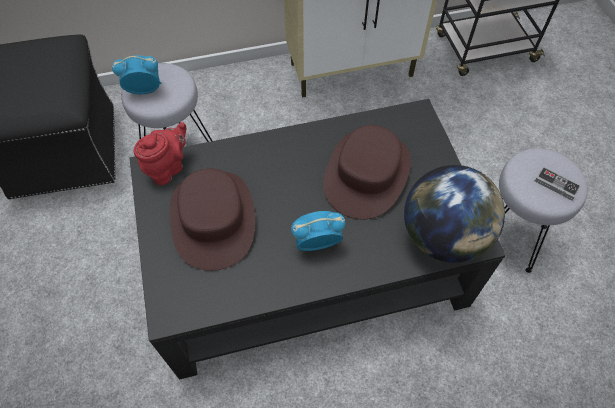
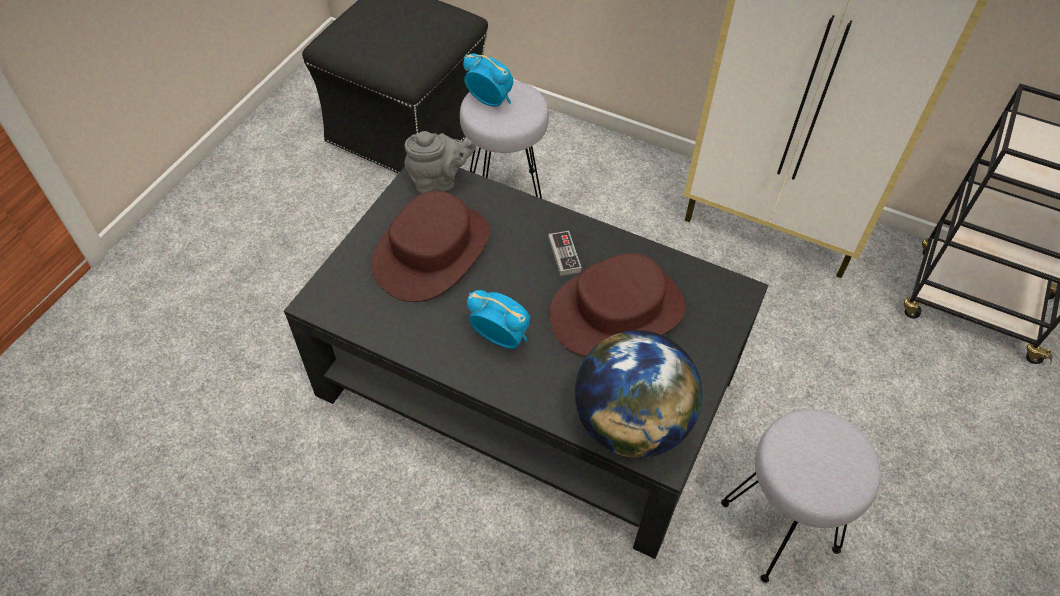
camera: 40 degrees right, 5 degrees down
(168, 168) = (439, 181): red teapot -> grey teapot
(556, 184) = (825, 472): game controller -> game controller (564, 255)

